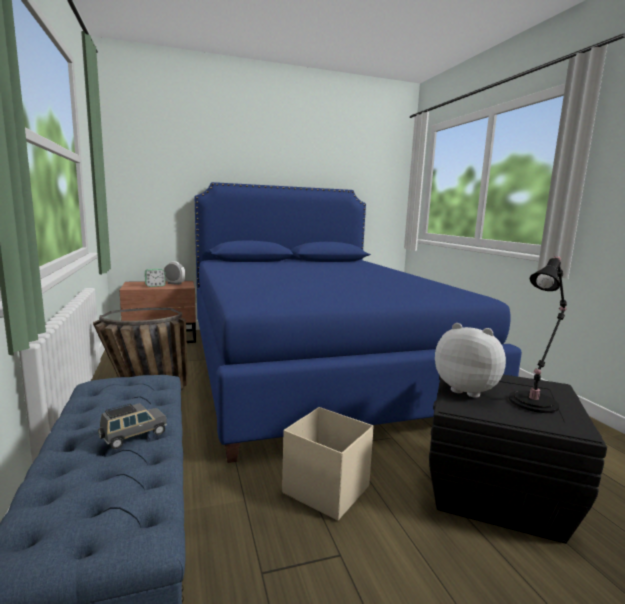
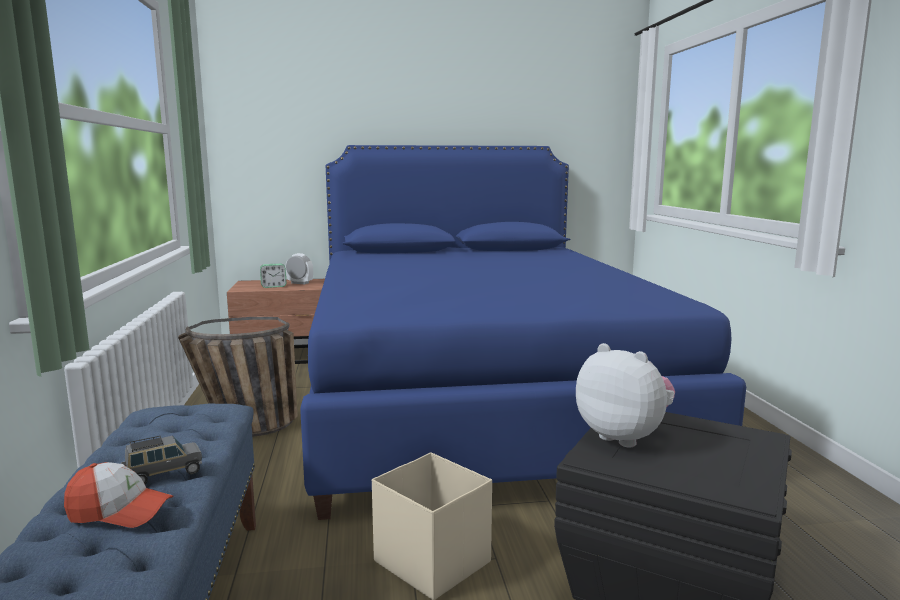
camera: 10 degrees right, 0 degrees up
(108, 472) = (120, 511): none -> cap
(535, 401) = (714, 456): black table lamp -> none

